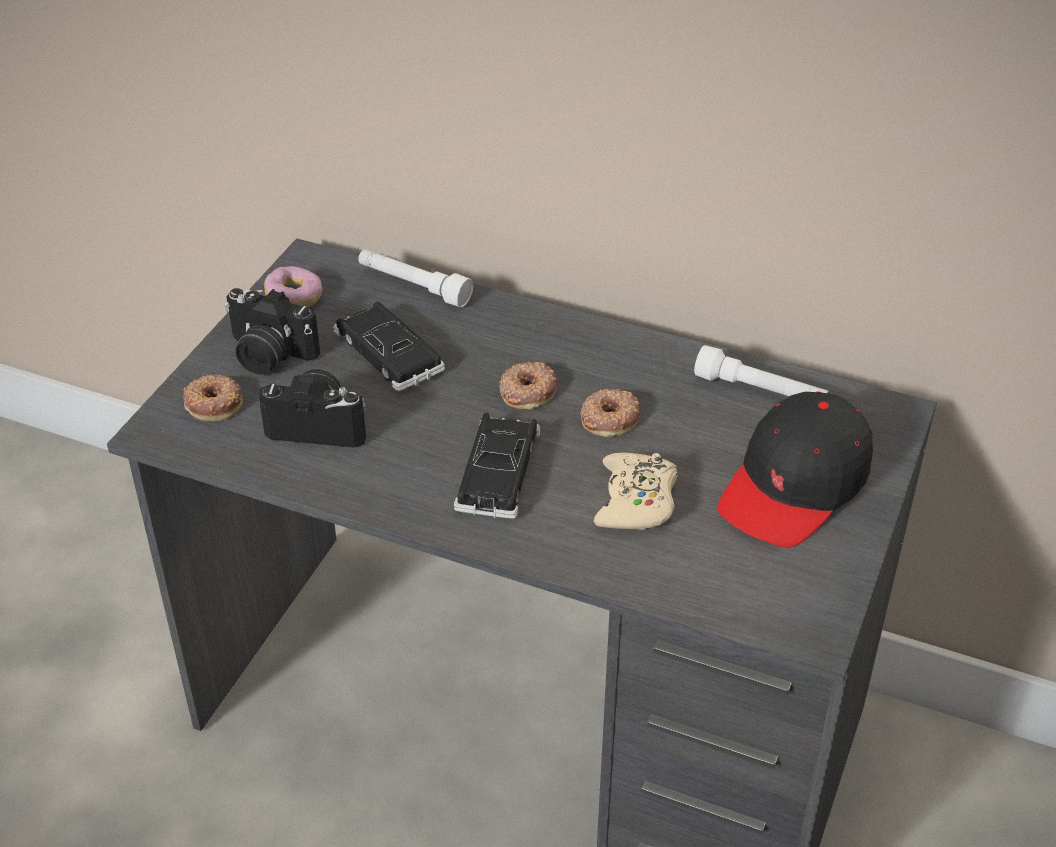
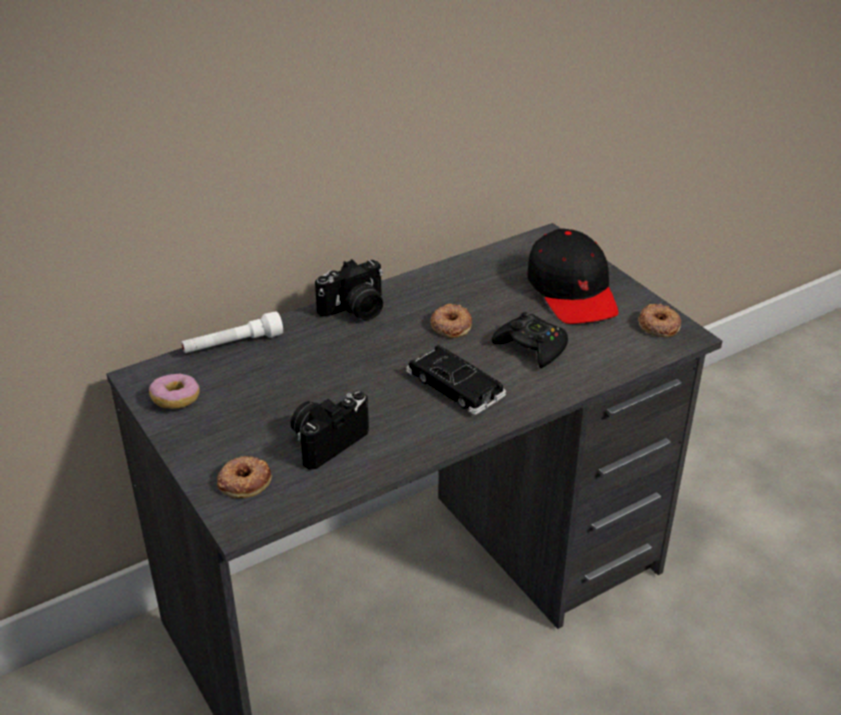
camera: 55 degrees left, 5 degrees down
(267, 355) = (223, 436): camera -> camera (355, 310)
(388, 354) = (289, 383): black toy car -> none
(527, 391) = (392, 344): donut -> donut (658, 325)
(636, 501) = (531, 347): beige game controller -> black game controller
(760, 392) = (486, 267): white flashlight -> none

